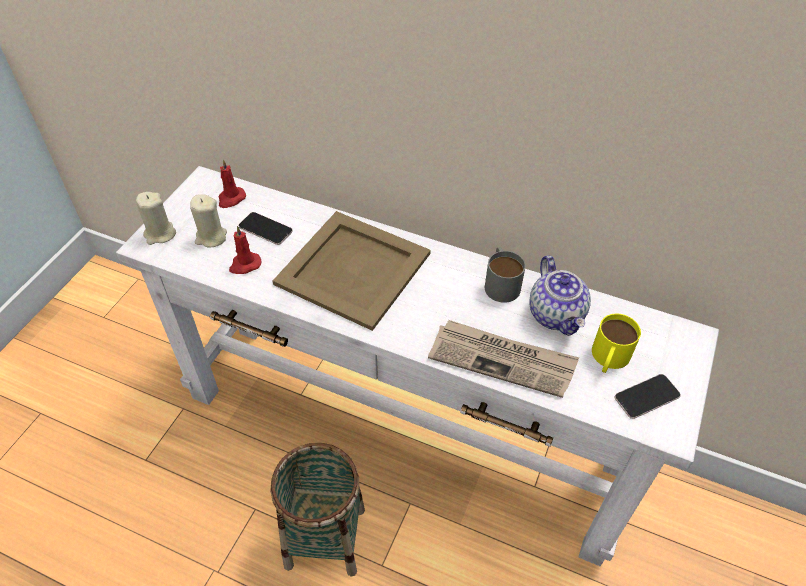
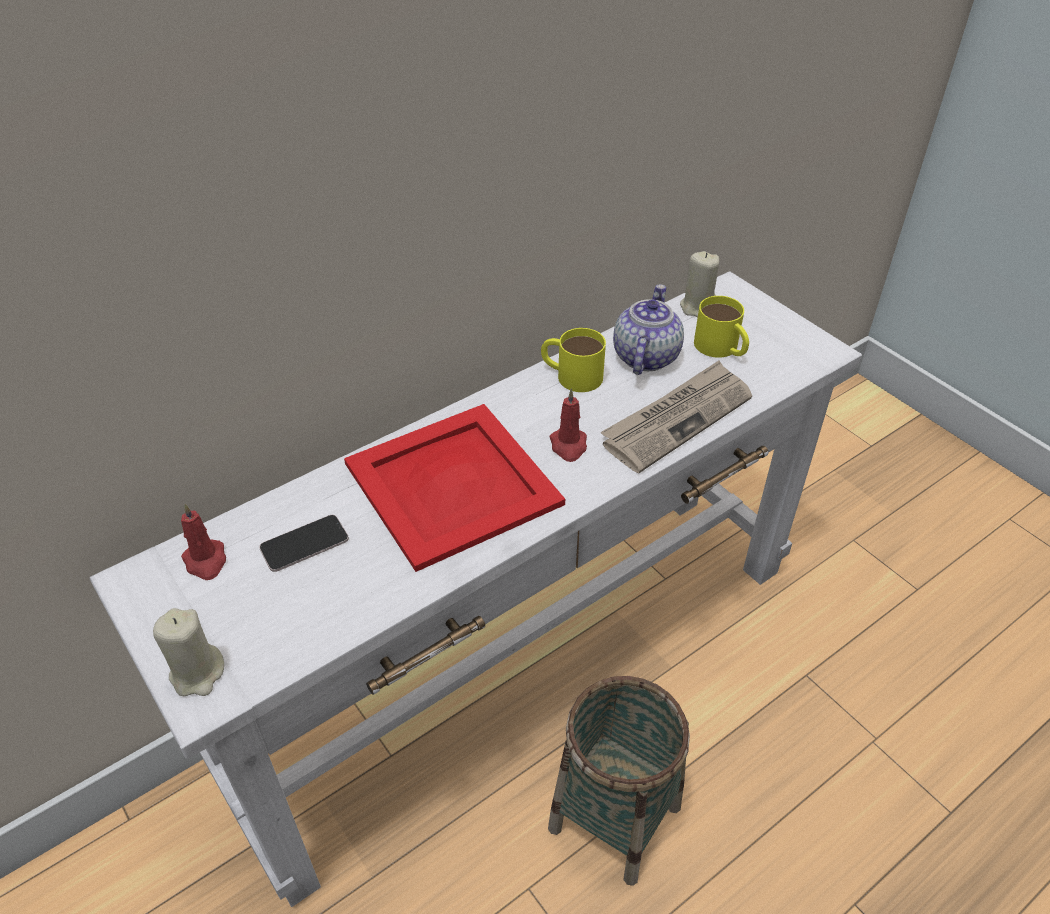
camera: 60 degrees left, 5 degrees down
(211, 237) = (264, 611): beige candle -> beige candle (698, 307)
(245, 265) = (353, 590): red candle -> red candle (569, 446)
(351, 269) = (452, 485): beige tray -> red tray
(501, 282) = (571, 375): grey mug -> yellow mug
(557, 315) = (645, 356): teapot -> teapot turned 90 degrees counterclockwise
(647, 397) = (779, 346): phone -> none

